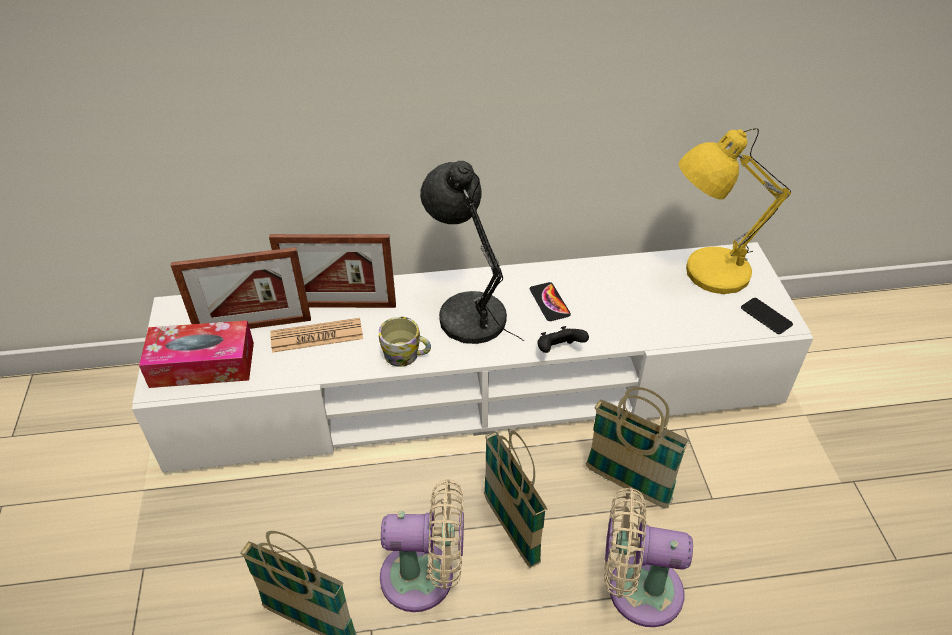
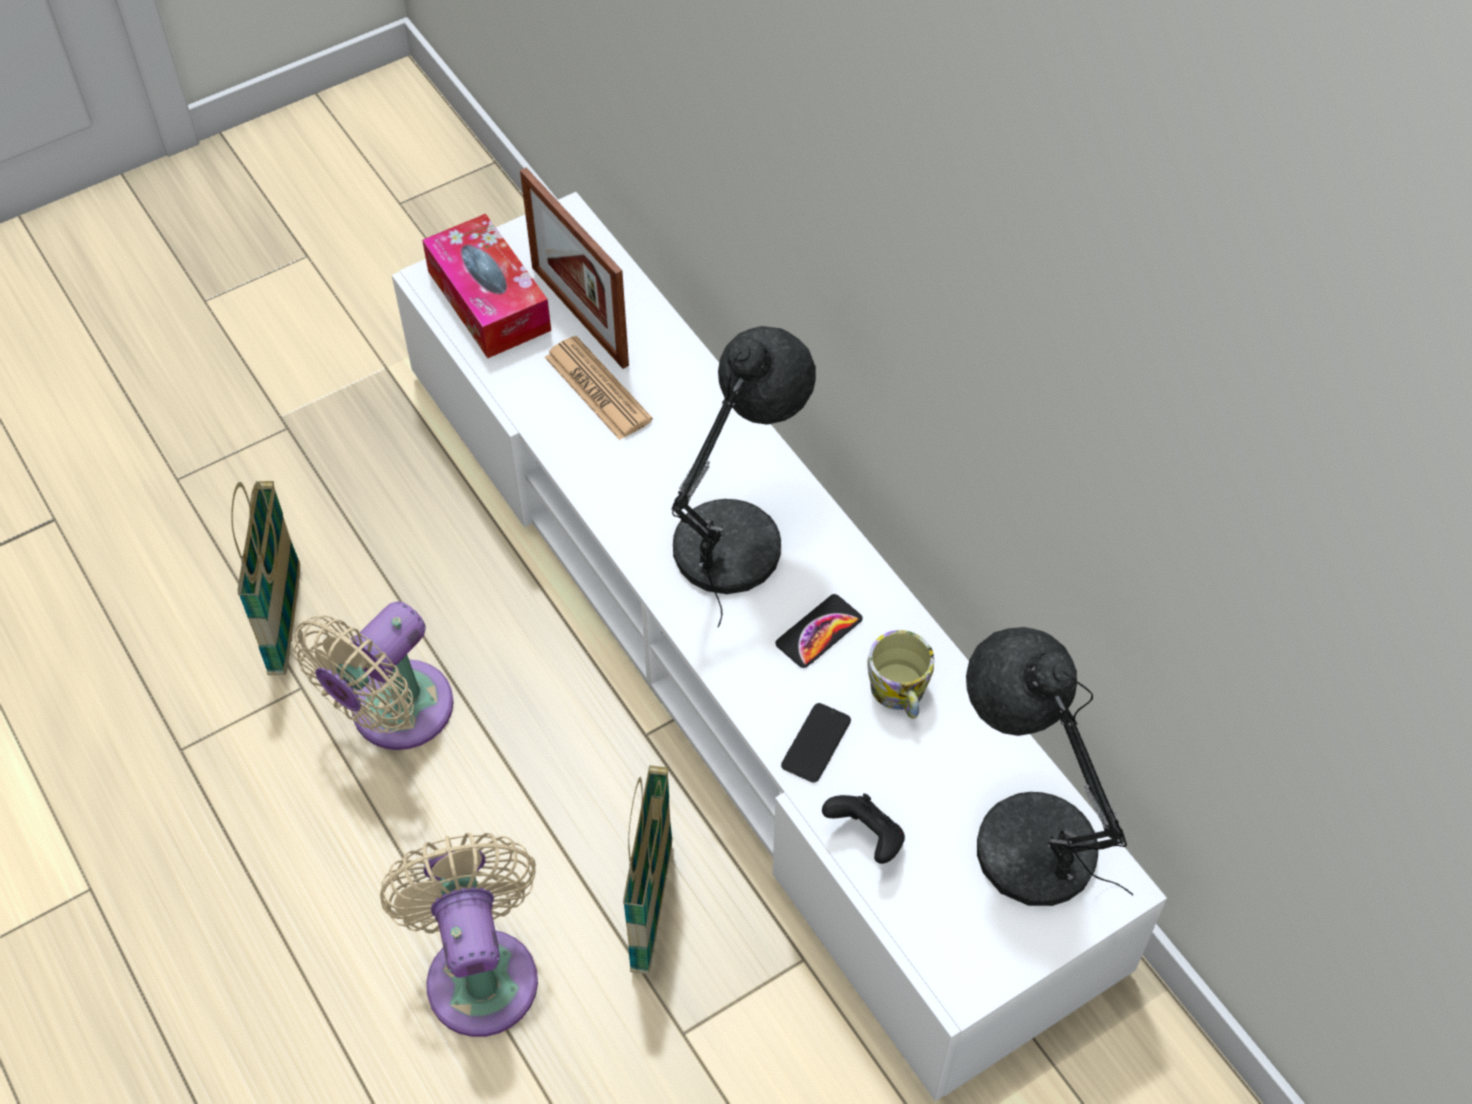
camera: 65 degrees right, 10 degrees up
(340, 305) = (668, 387): picture frame -> none
(406, 355) = (615, 501): mug -> mug (900, 694)
(425, 577) = (393, 714): beige fan -> beige fan turned 60 degrees clockwise
(511, 529) = (506, 784): basket -> none
(558, 350) = (721, 678): black game controller -> black game controller (866, 838)
(708, 272) = (1027, 837): yellow table lamp -> grey table lamp
(766, 316) = (962, 951): phone -> phone (816, 743)

